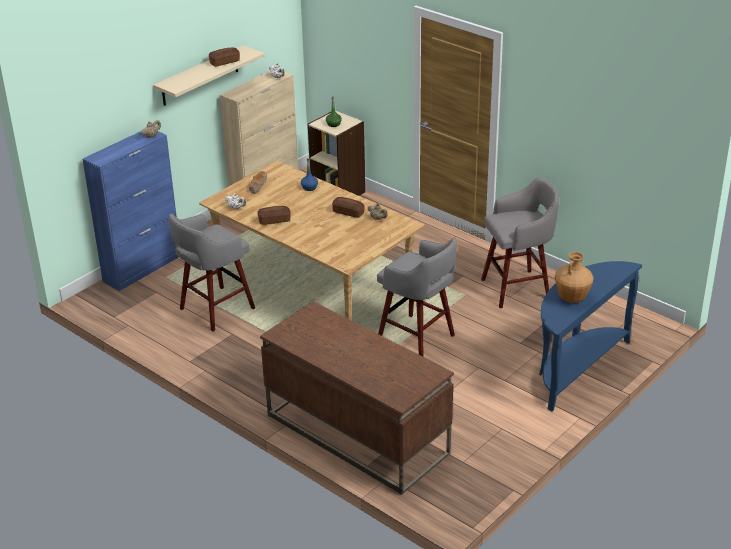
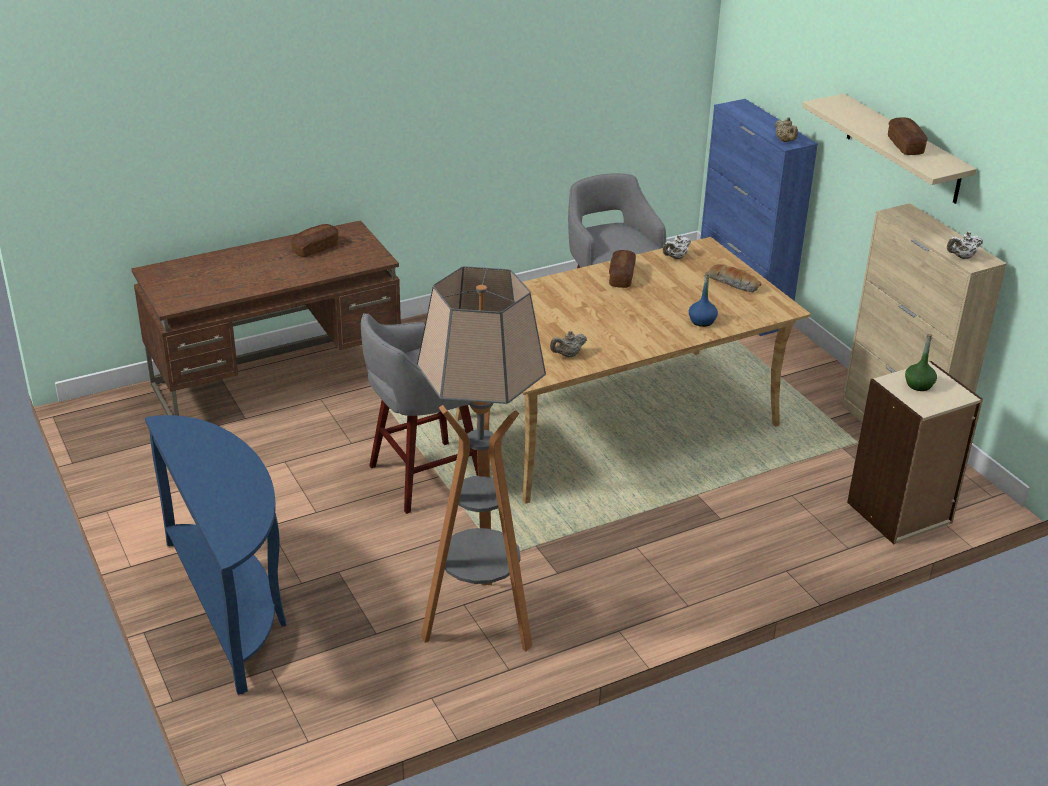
camera: 110 degrees right, 0 degrees up
(348, 212) = (604, 336): bread -> bread (315, 248)
(518, 288) = (479, 622): grey stool -> floor lamp
(572, 299) = (207, 459): brown vase -> none

